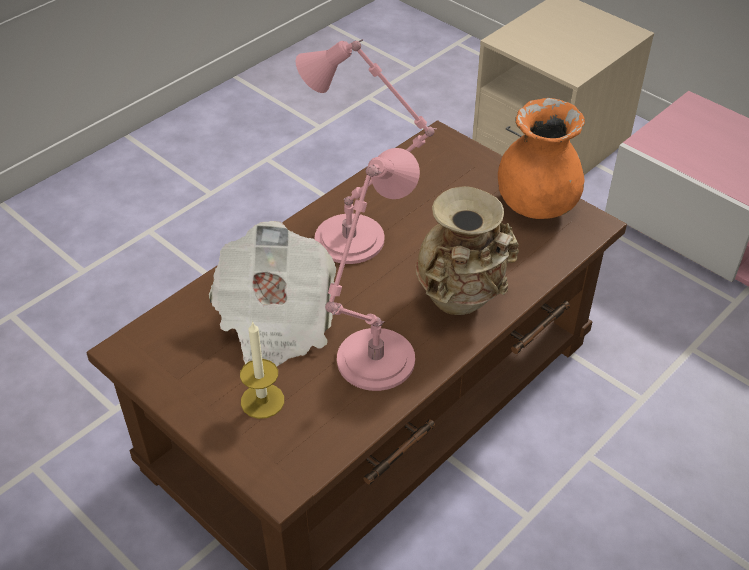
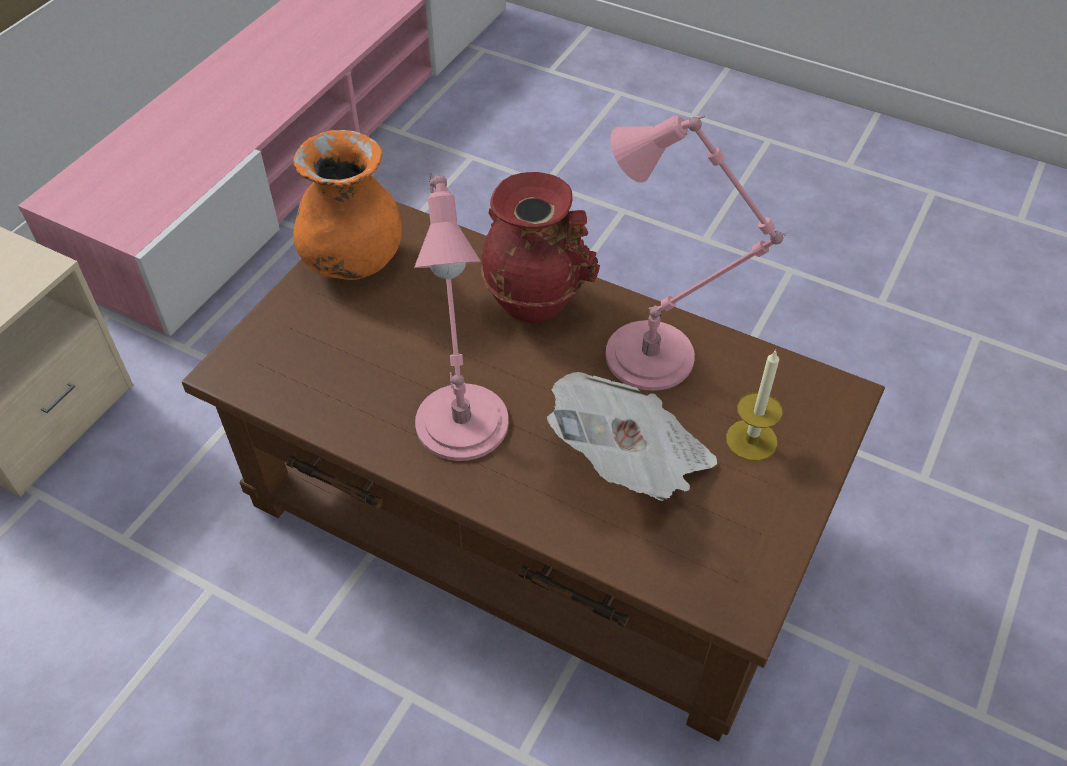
camera: 105 degrees left, 5 degrees up
(461, 301) = (535, 301): beige vase -> red vase

